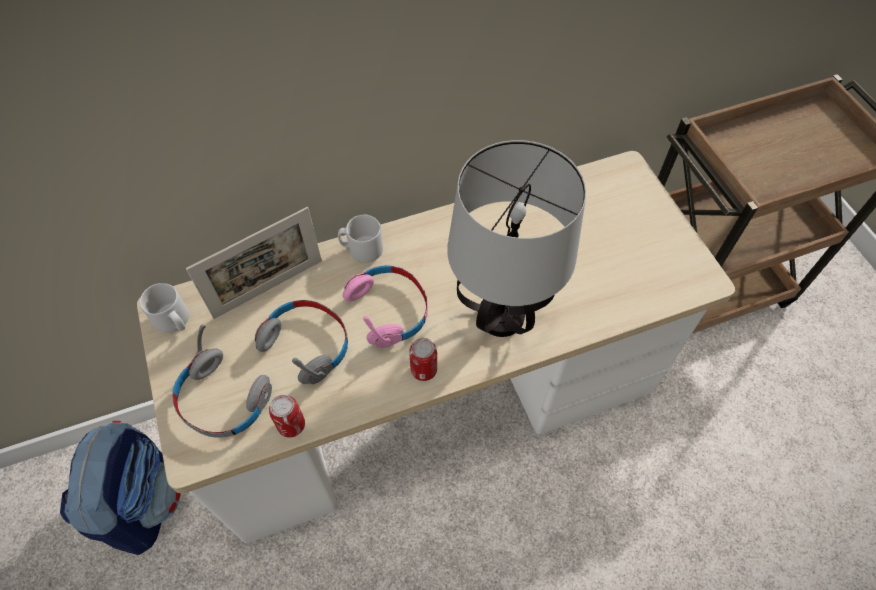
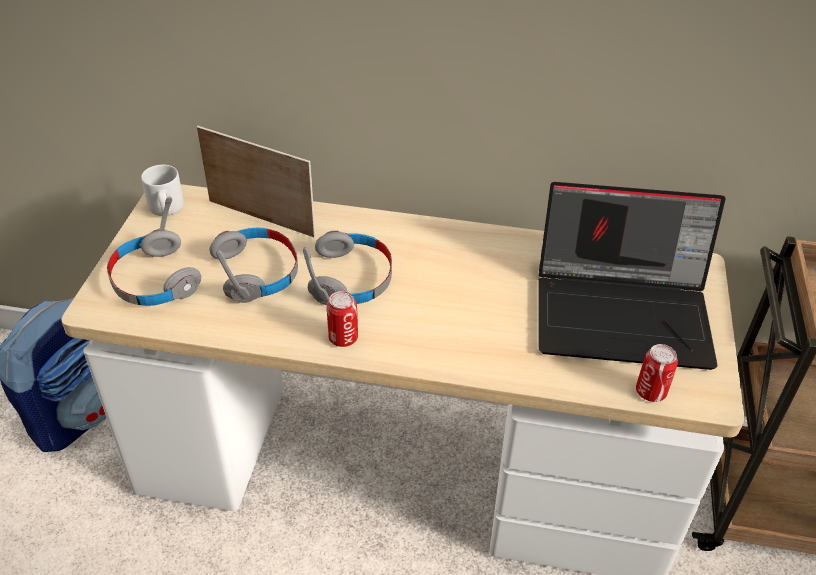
camera: 30 degrees right, 15 degrees down
(268, 288) = (261, 218): picture frame -> picture frame turned 150 degrees counterclockwise
(291, 425) = (192, 324): can -> can (650, 392)
(361, 249) = (366, 223): grey mug -> none
(389, 310) = (351, 278): pink headphones -> grey headphones
(502, 317) = (455, 331): table lamp -> none
(606, 237) = (624, 313): none -> laptop

